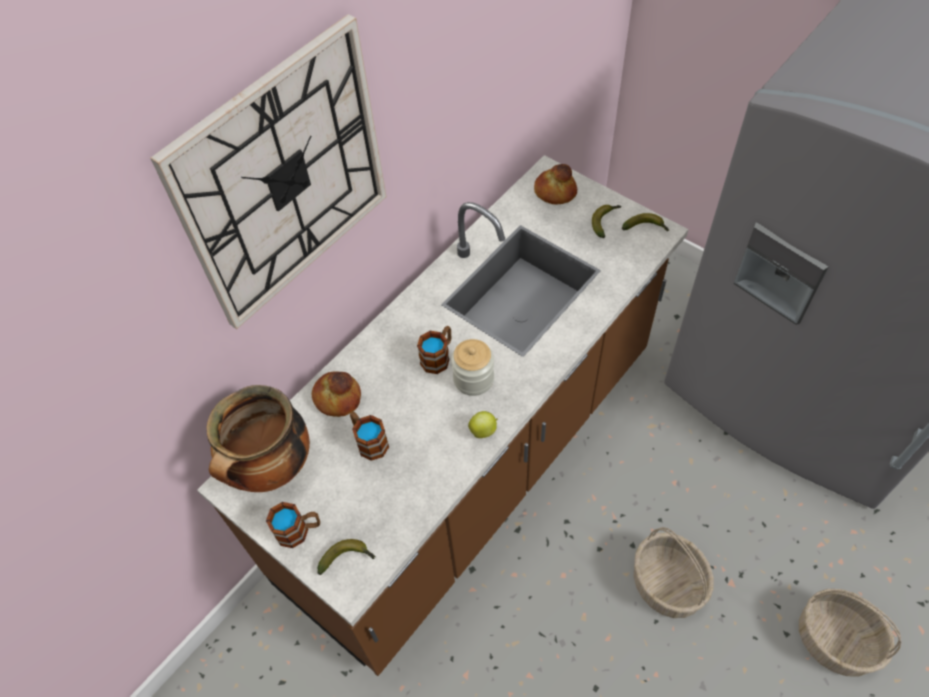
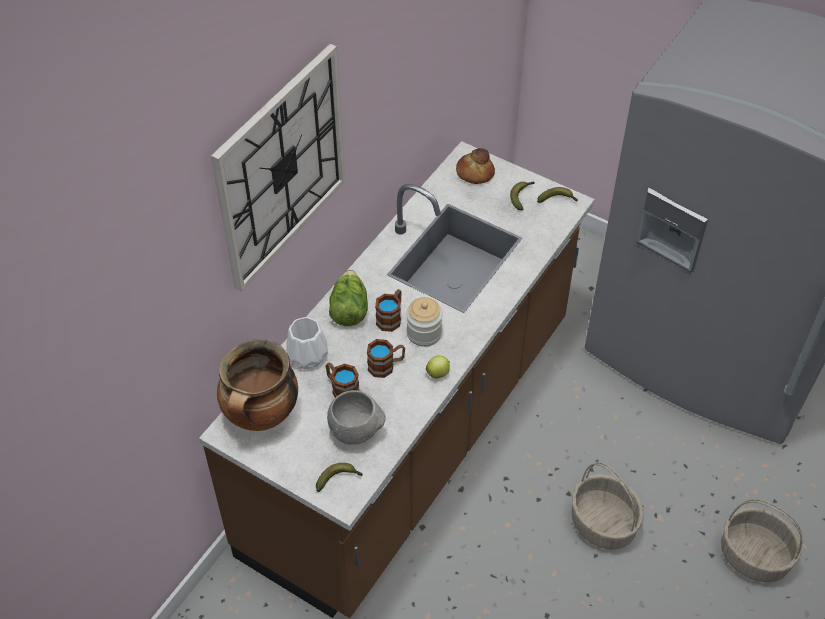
camera: 10 degrees left, 5 degrees down
(299, 530) = (294, 461): mug -> mug (386, 365)
(337, 398) = (308, 356): bread -> white vase
(376, 499) = (355, 432): none -> grey bowl
(392, 343) = (348, 309): none -> lettuce

